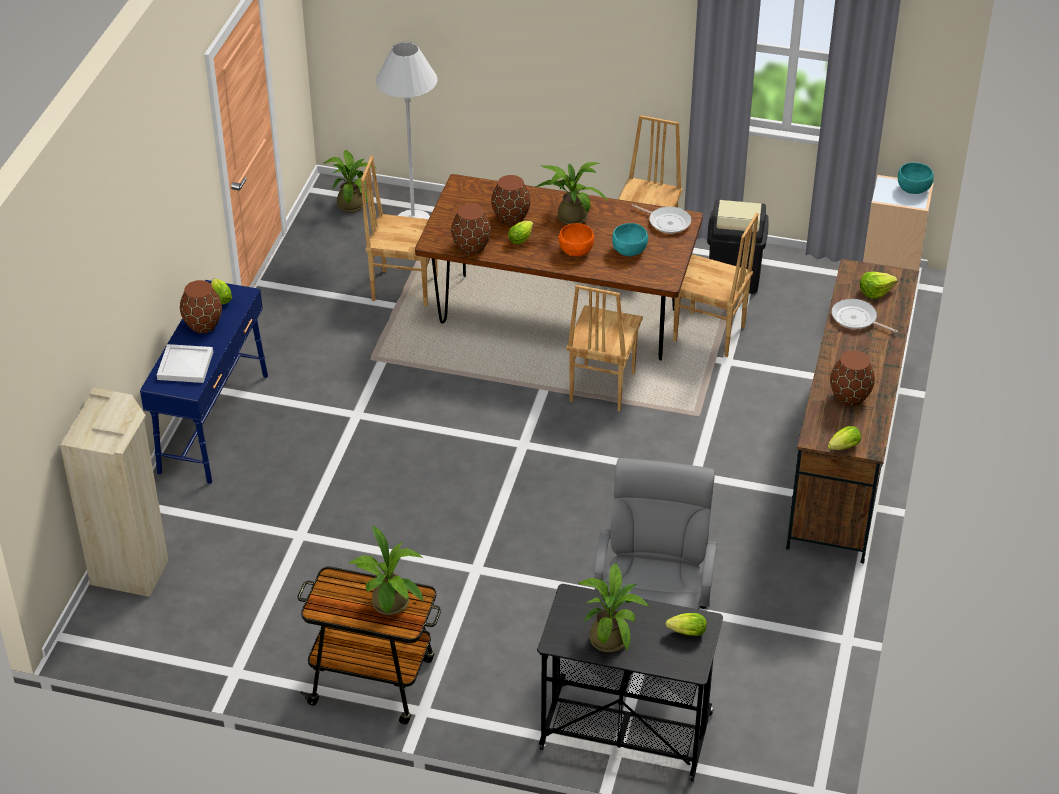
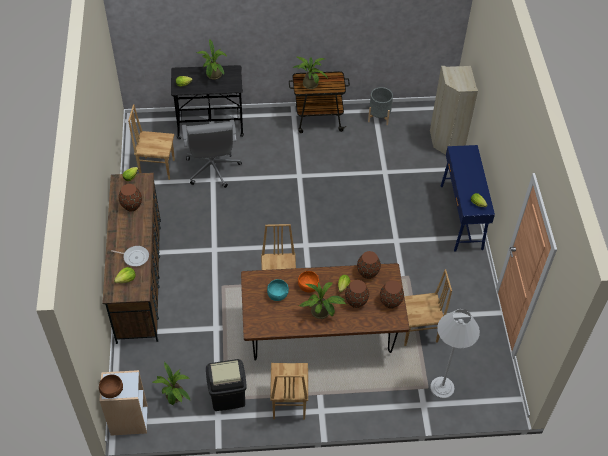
camera: 160 degrees right, 10 degrees up
(186, 365) = (466, 162): white tray -> none
(203, 325) = (474, 186): brown vase -> brown vase (390, 302)
(234, 655) = (379, 116): none -> grey planter
(351, 203) = (489, 394): potted plant -> potted plant (175, 397)
(667, 222) = (263, 323): frying pan -> none
(709, 335) = (231, 345): brown chair -> brown chair (157, 167)
(914, 189) = (112, 391): turquoise bowl -> brown bowl

